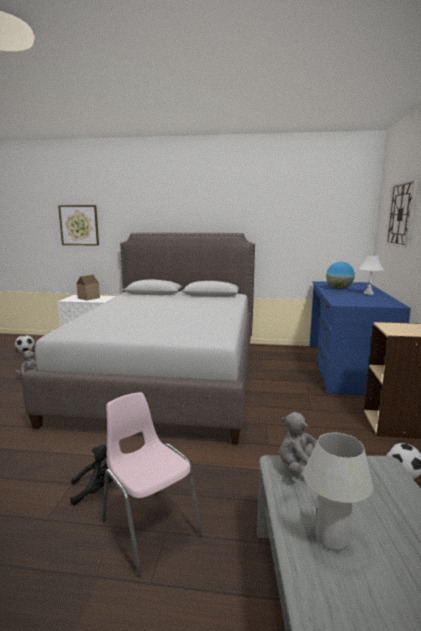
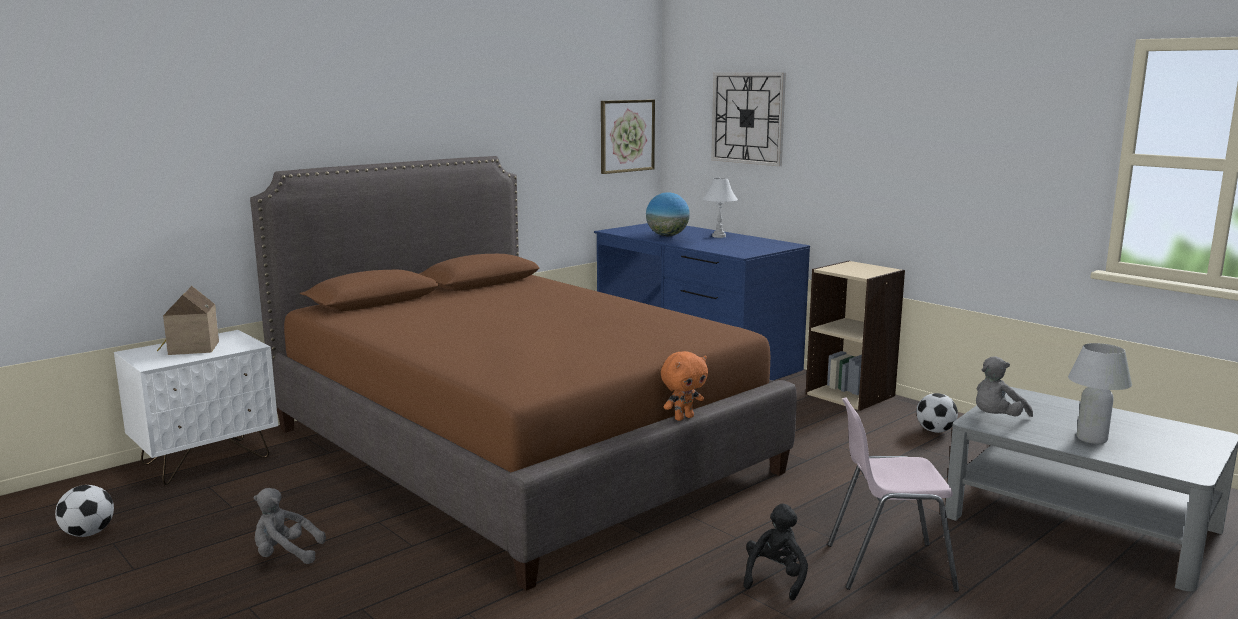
camera: 50 degrees left, 0 degrees up
(79, 225) = (120, 162): picture -> picture (627, 136)
(140, 377) = (683, 417): none -> orange plush toy
(168, 376) = (517, 449): grey bed -> brown bed

